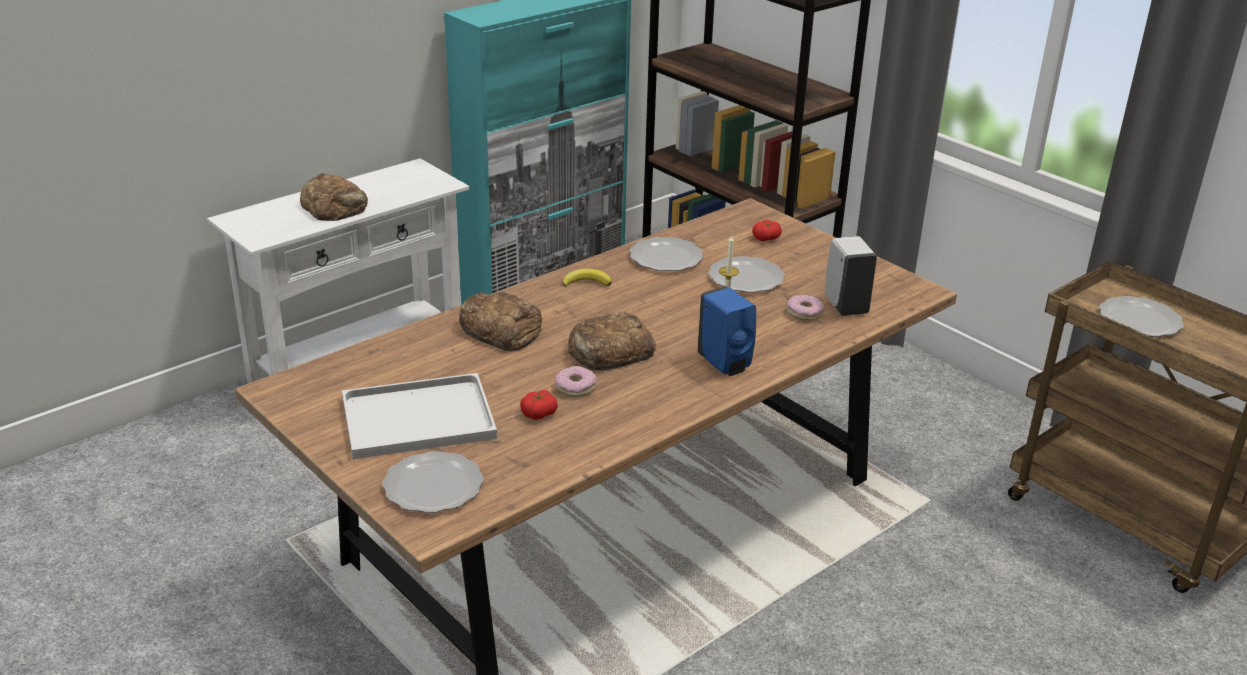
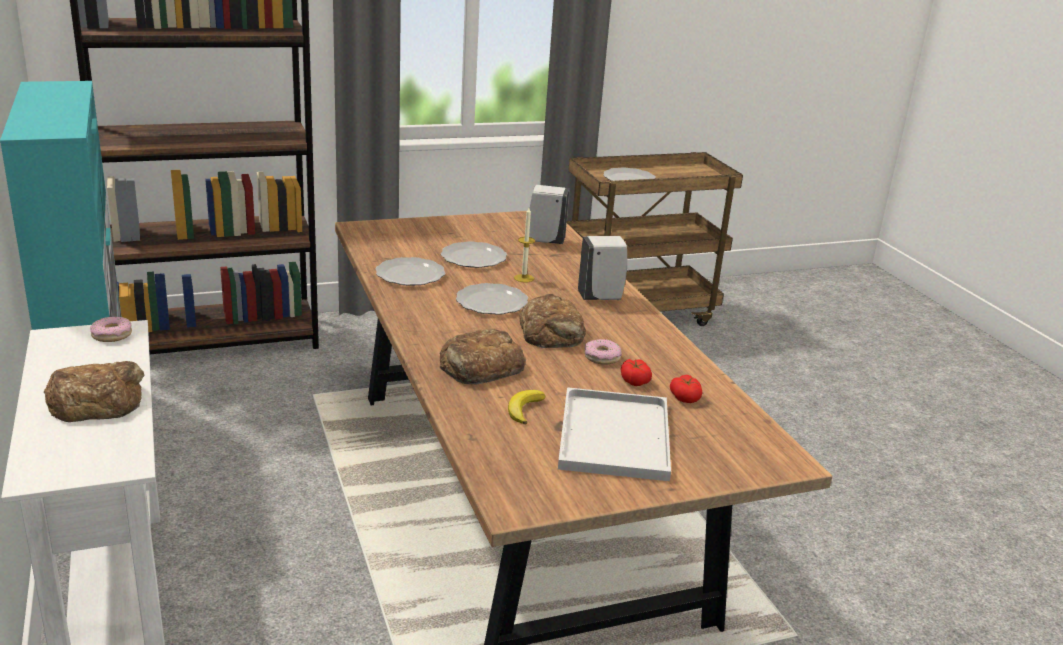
camera: 70 degrees left, 5 degrees down
(431, 486) = (727, 449): plate -> plate (491, 303)
(586, 282) = (424, 313): banana -> banana (524, 409)
(725, 364) = (601, 297): blue soap dispenser -> white soap dispenser
(766, 238) = (414, 235): tomato -> tomato (685, 397)
(804, 313) = (544, 255): donut -> donut (112, 335)

